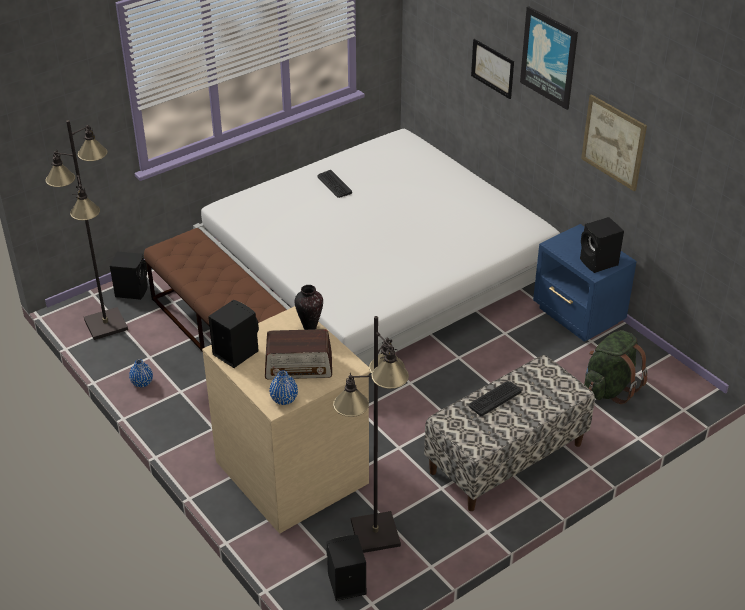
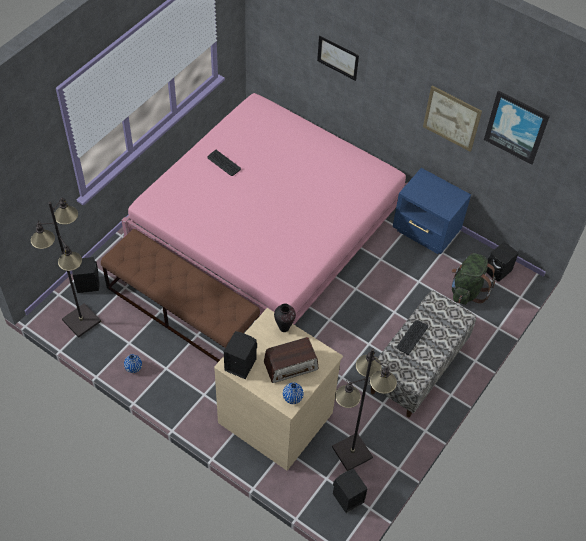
camera: 20 degrees left, 15 degrees up
(377, 269) = (268, 221): white bed -> pink bed
(549, 57) = (393, 56): picture -> picture (516, 127)
(599, 263) = (446, 202): black speaker -> black speaker (498, 271)

